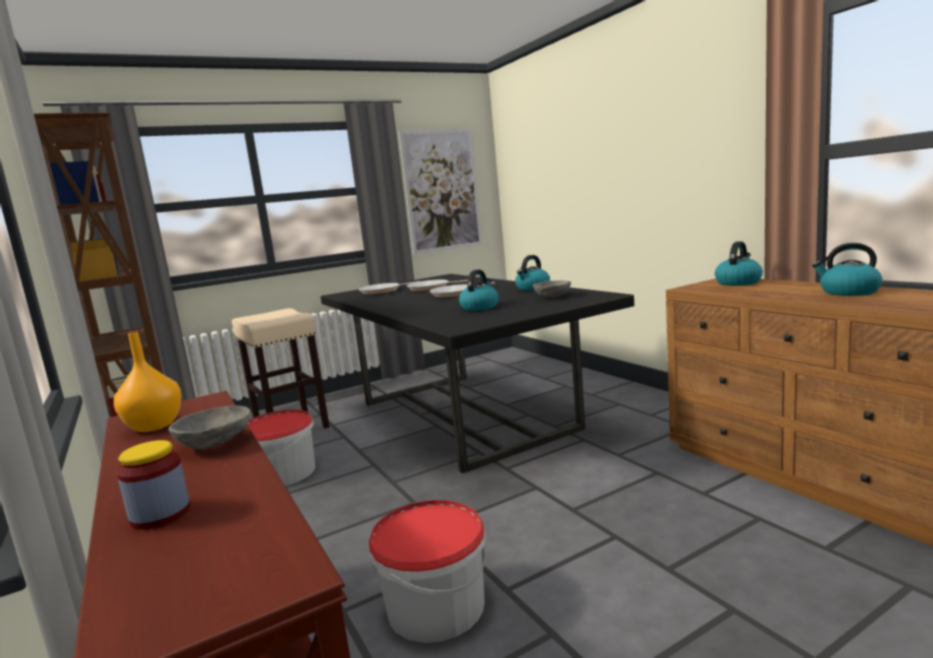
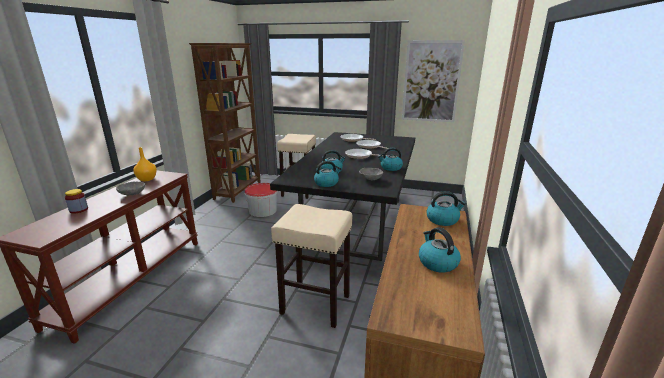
camera: 45 degrees right, 10 degrees up
(435, 606) = (203, 287): bucket -> none
(522, 312) = (326, 183): none -> kettle
(628, 504) = (314, 304): none -> beige stool

